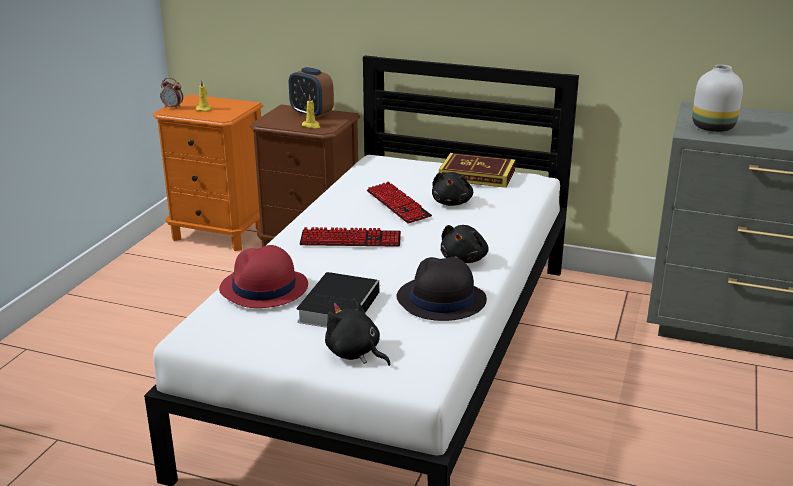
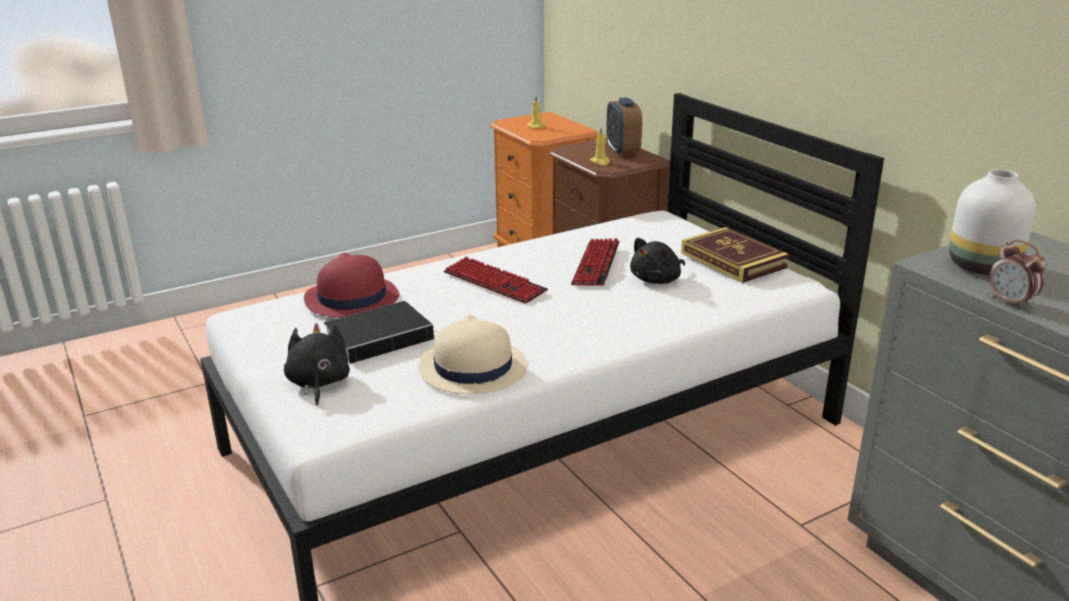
camera: 40 degrees right, 0 degrees up
(173, 107) = (514, 120): alarm clock -> alarm clock (1010, 303)
(440, 300) = (472, 368): black hat -> beige hat
(464, 259) = (567, 339): black plush toy -> none

